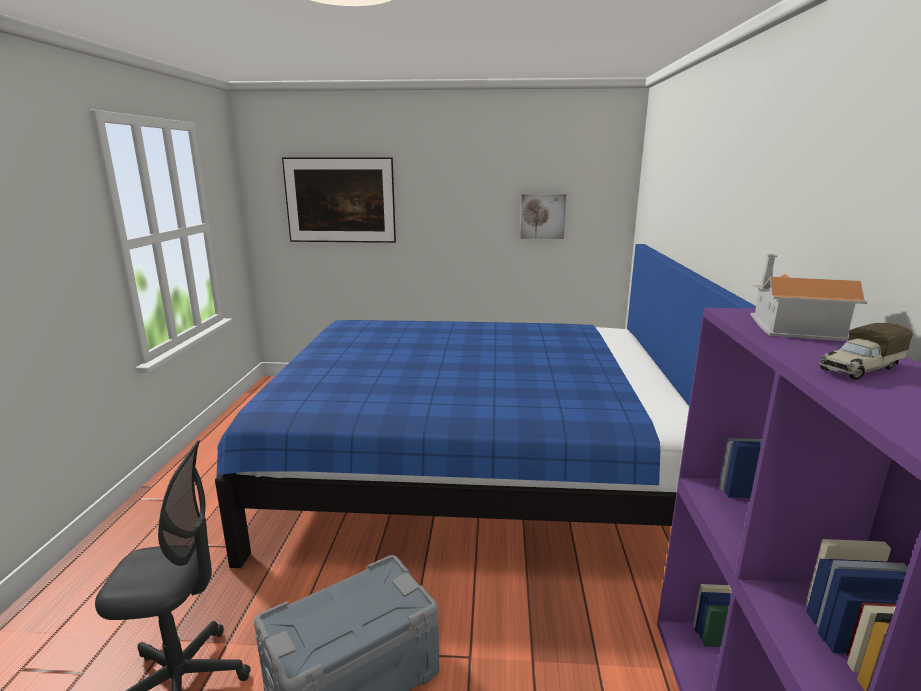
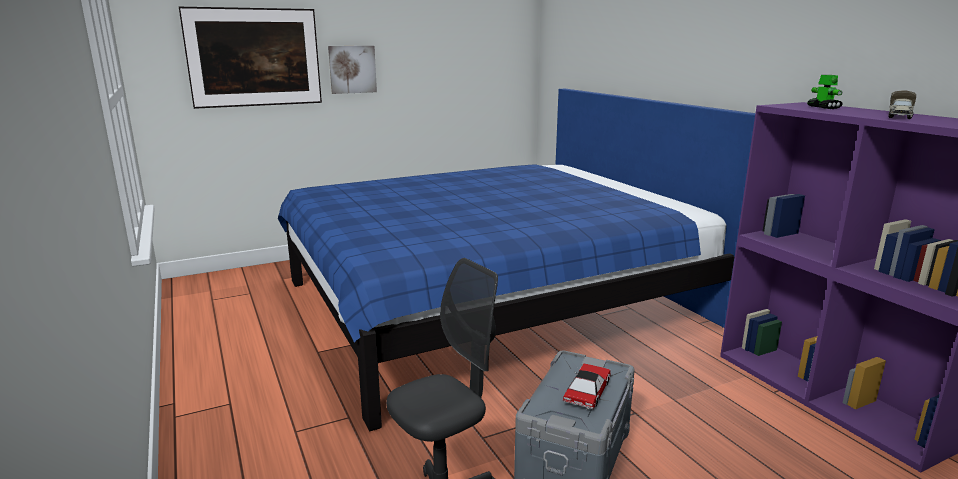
camera: 30 degrees left, 0 degrees up
(352, 619) = (587, 392): none -> toy car
(542, 216) = (463, 69): picture -> picture (352, 69)
(790, 327) = (823, 108): toy house -> toy robot

